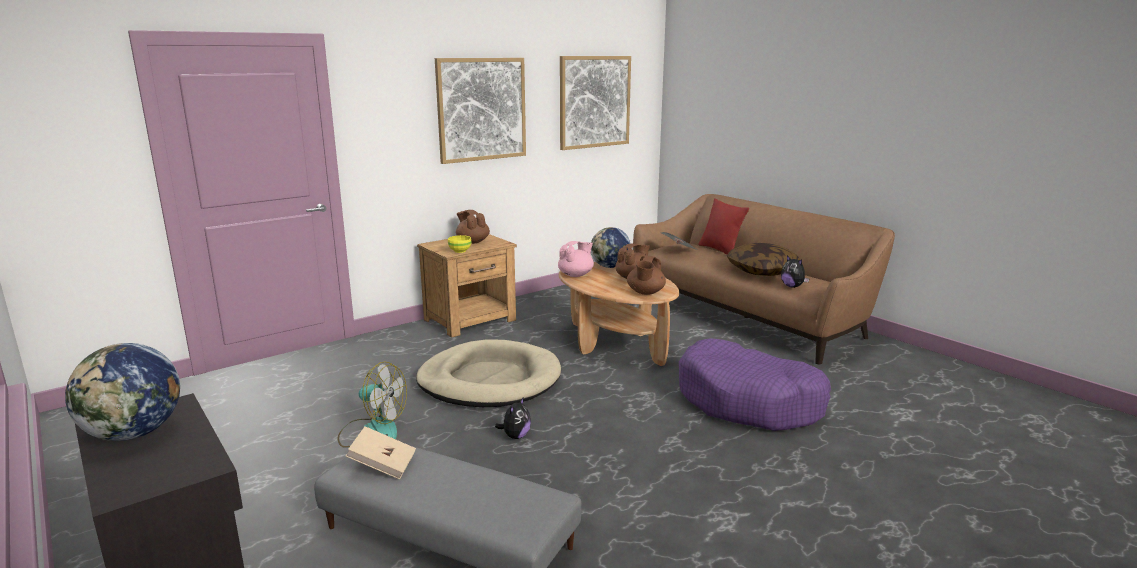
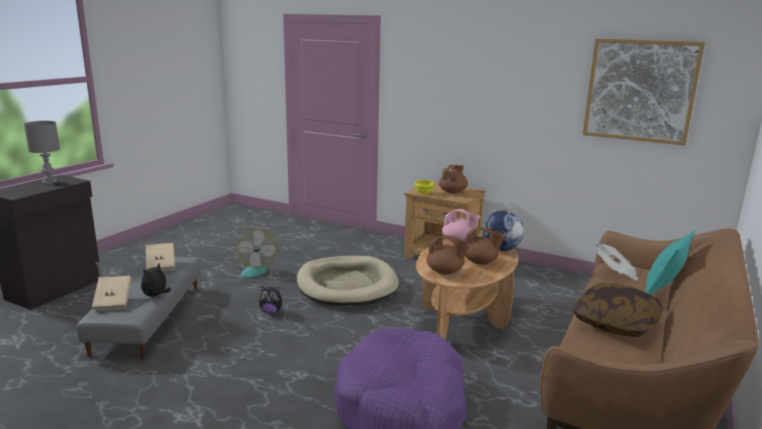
camera: 65 degrees right, 0 degrees up
(134, 433) = (49, 182): globe -> grey table lamp
(481, 109) = (498, 82): picture -> none
(491, 514) = (113, 302): none -> beige book
(645, 292) = (445, 272): brown teapot -> brown teapot turned 150 degrees counterclockwise
(720, 250) = (662, 293): red pillow -> turquoise pillow
(792, 286) = (585, 347): plush toy -> plush toy (156, 296)

